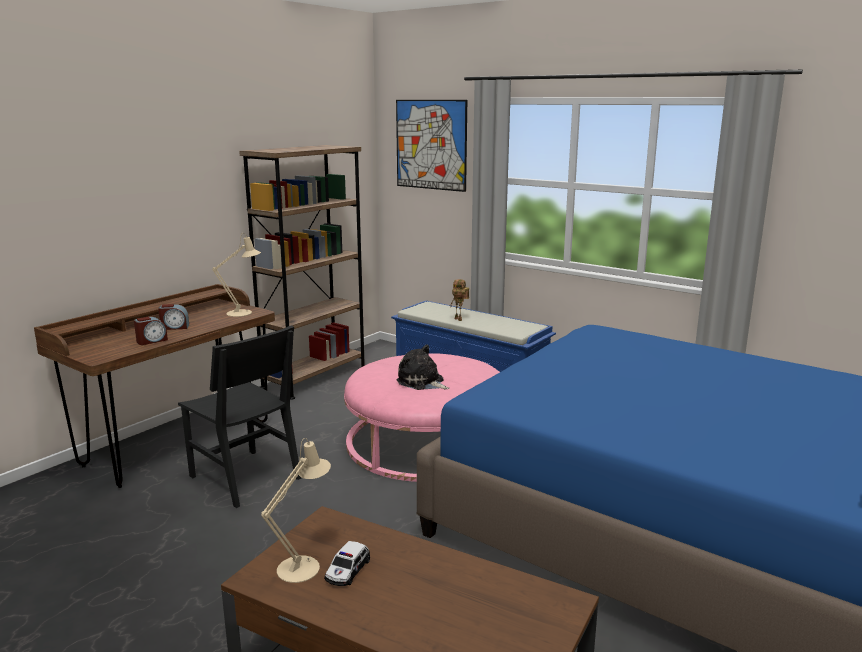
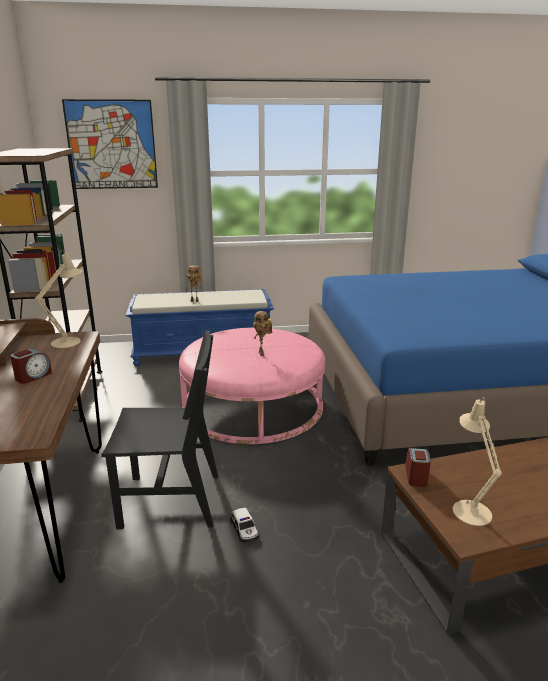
camera: 45 degrees left, 5 degrees up
(151, 341) = (47, 397): alarm clock -> alarm clock (416, 476)
(347, 571) = (494, 493): toy car -> toy car (244, 529)
(422, 382) = (262, 354): plush toy -> toy robot

